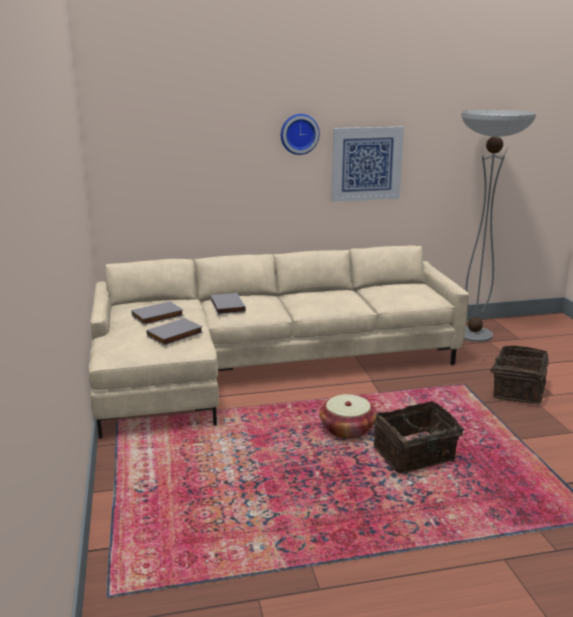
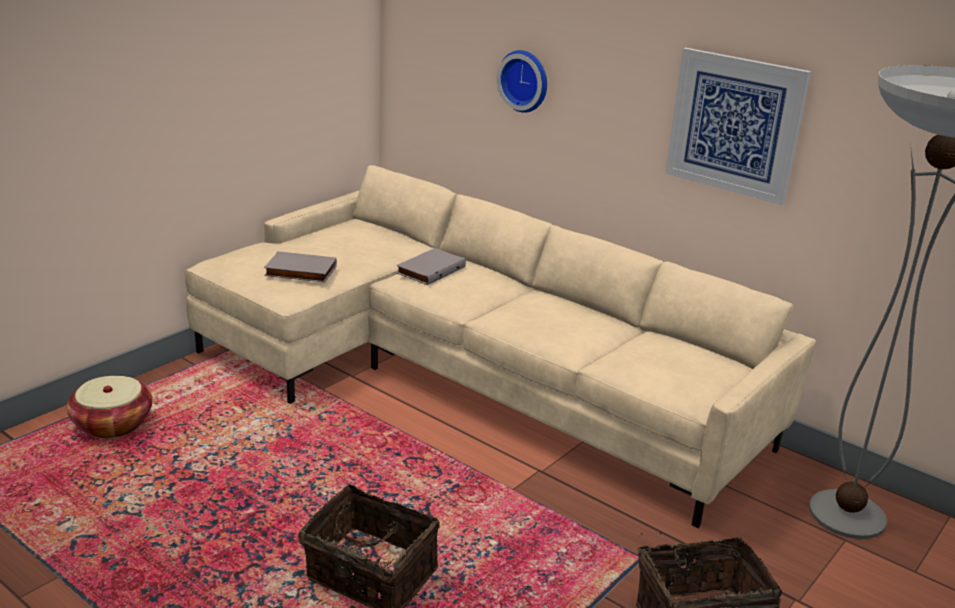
camera: 50 degrees right, 5 degrees up
(158, 316) = (341, 246): grey book -> none
(299, 134) = (632, 46): wall clock -> wall clock (525, 80)
(347, 429) = (380, 497): basket -> basket (113, 424)

